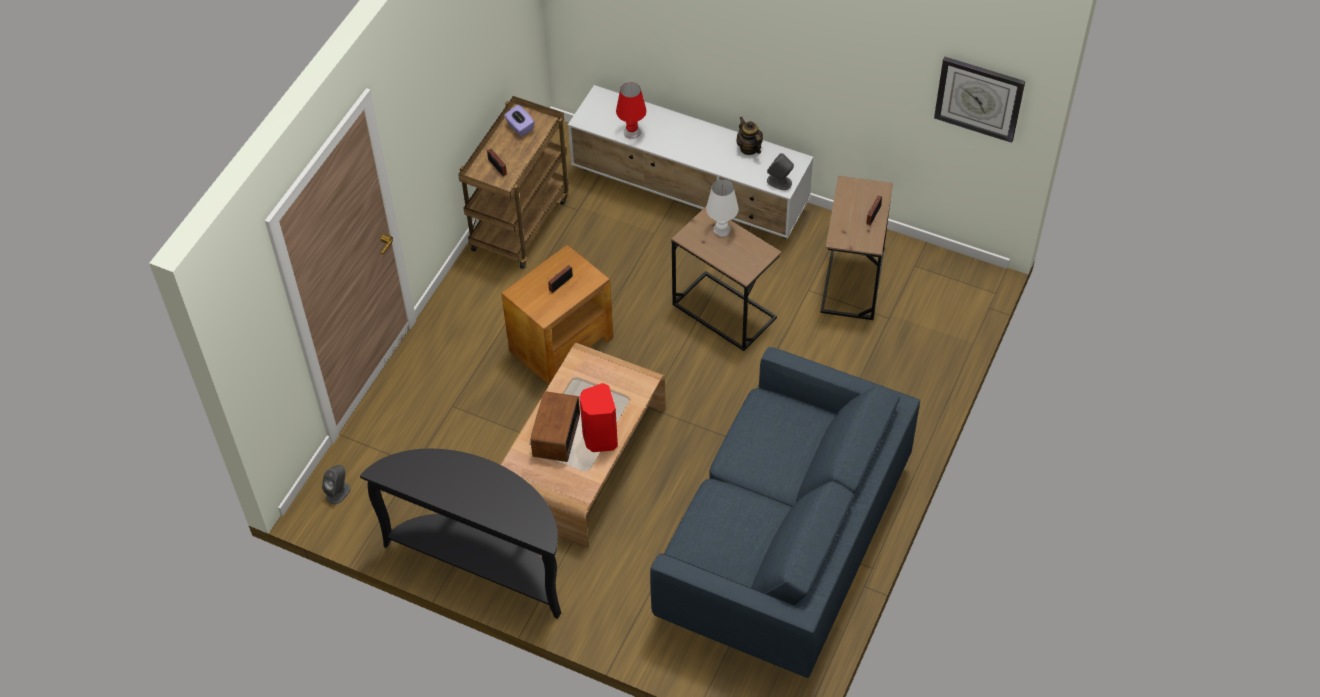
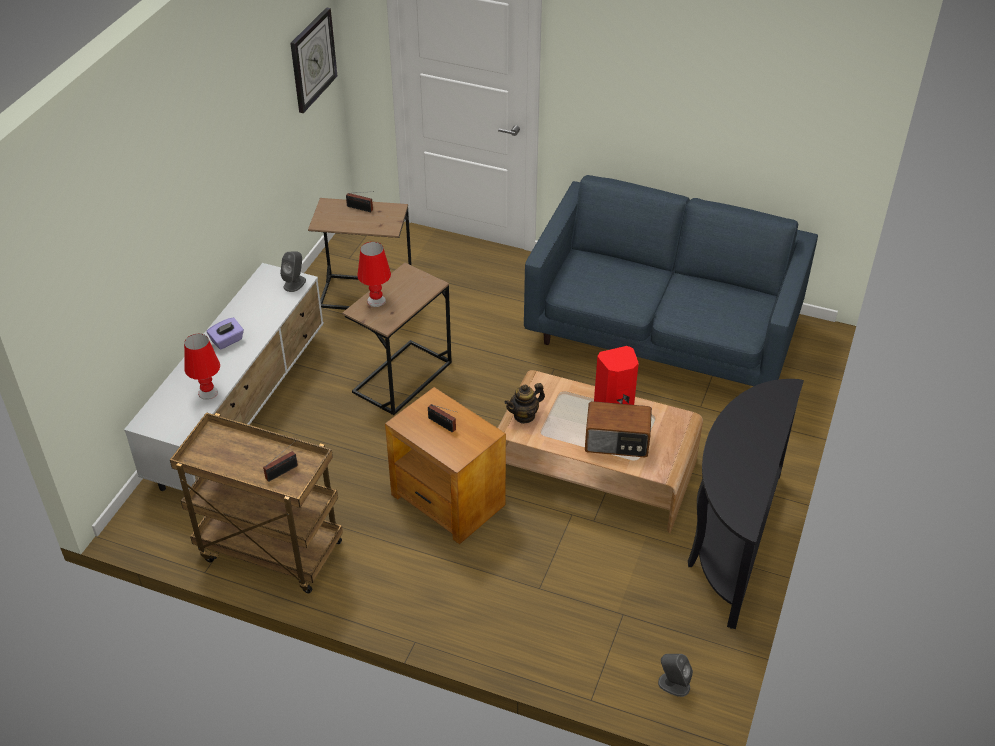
camera: 95 degrees left, 10 degrees down
(519, 127) = (217, 457): purple tissue box -> purple tissue box (227, 341)
(722, 230) = (376, 300): white table lamp -> red table lamp
(749, 148) = (245, 304): teapot -> teapot (524, 415)

